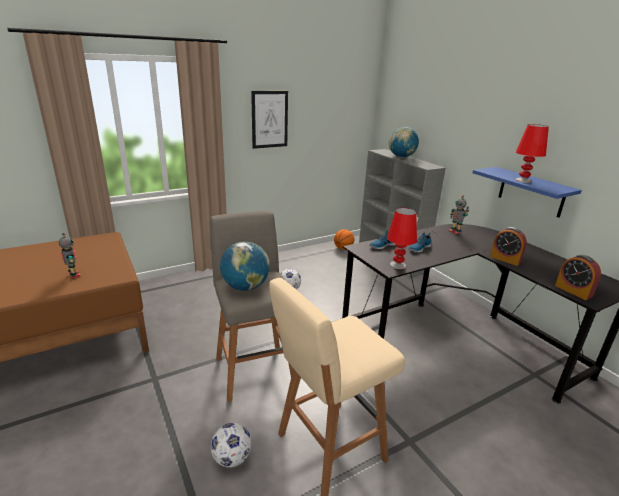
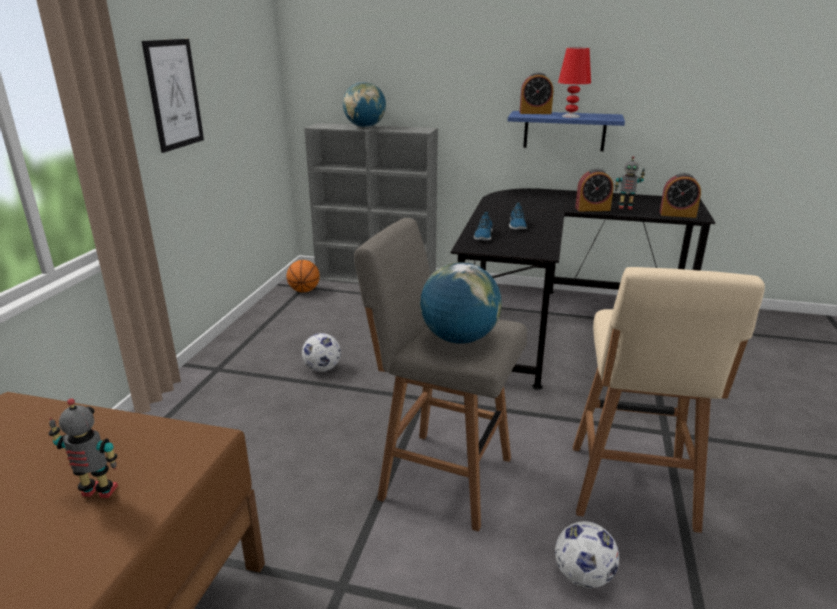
camera: 45 degrees left, 0 degrees up
(397, 265) = (538, 247): red table lamp -> none
(455, 232) = (507, 200): toy robot -> toy robot (625, 207)
(505, 171) = (535, 113): none -> alarm clock

